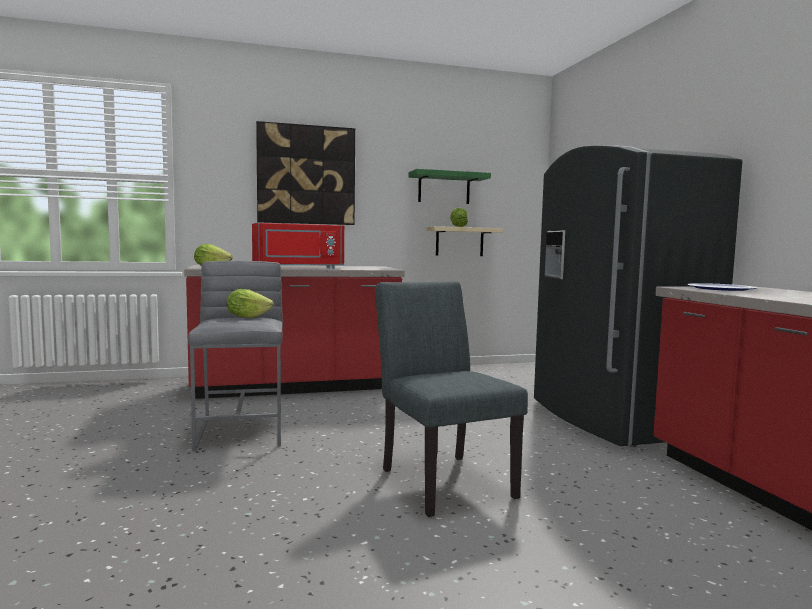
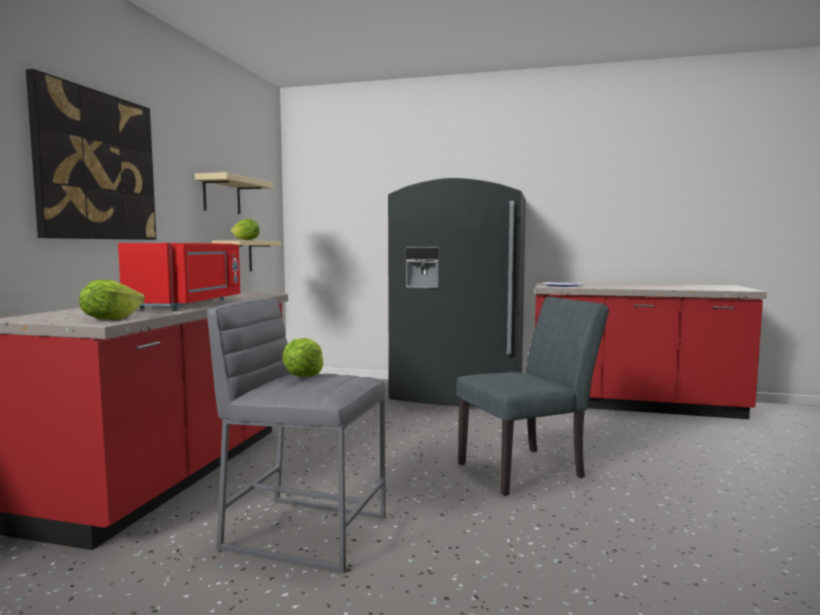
camera: 60 degrees left, 0 degrees up
(441, 479) = (528, 469): grey chair -> grey chair turned 150 degrees clockwise
(444, 188) = (222, 195): green shelf -> beige shelf

